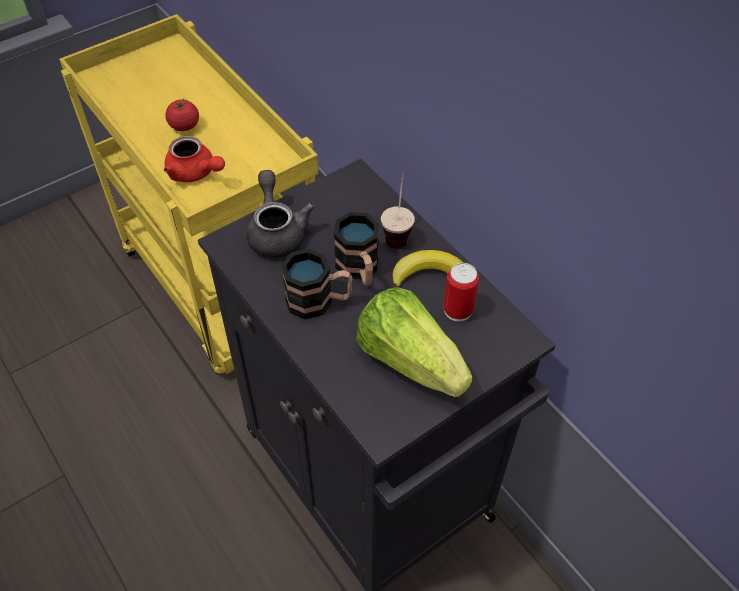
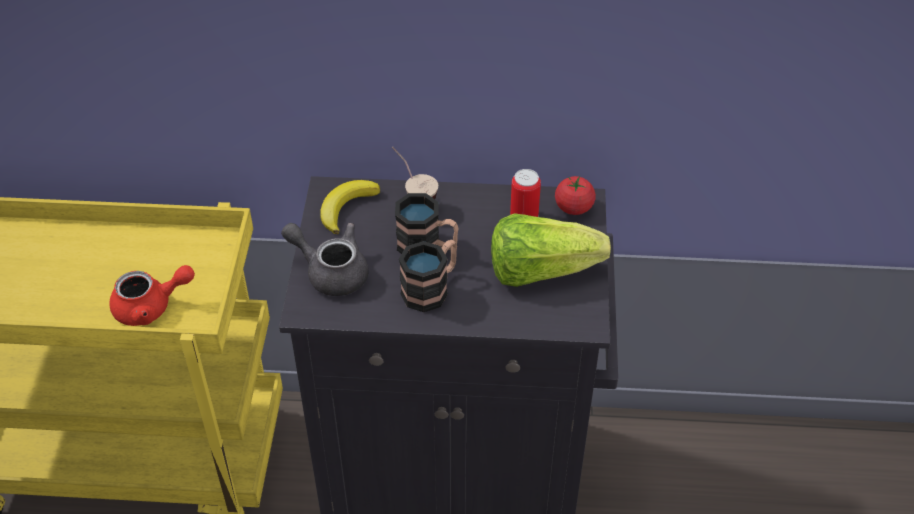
camera: 50 degrees left, 5 degrees down
(184, 126) = (79, 281): tomato -> tomato (573, 207)
(428, 273) = (474, 211): banana -> banana (346, 208)

